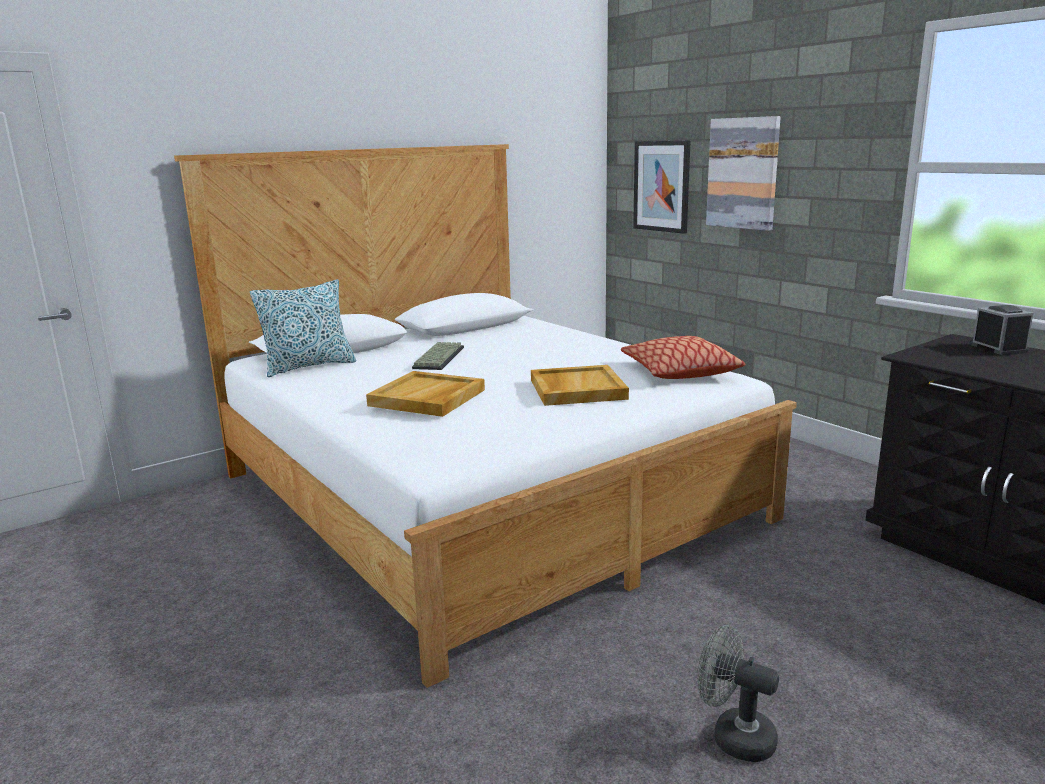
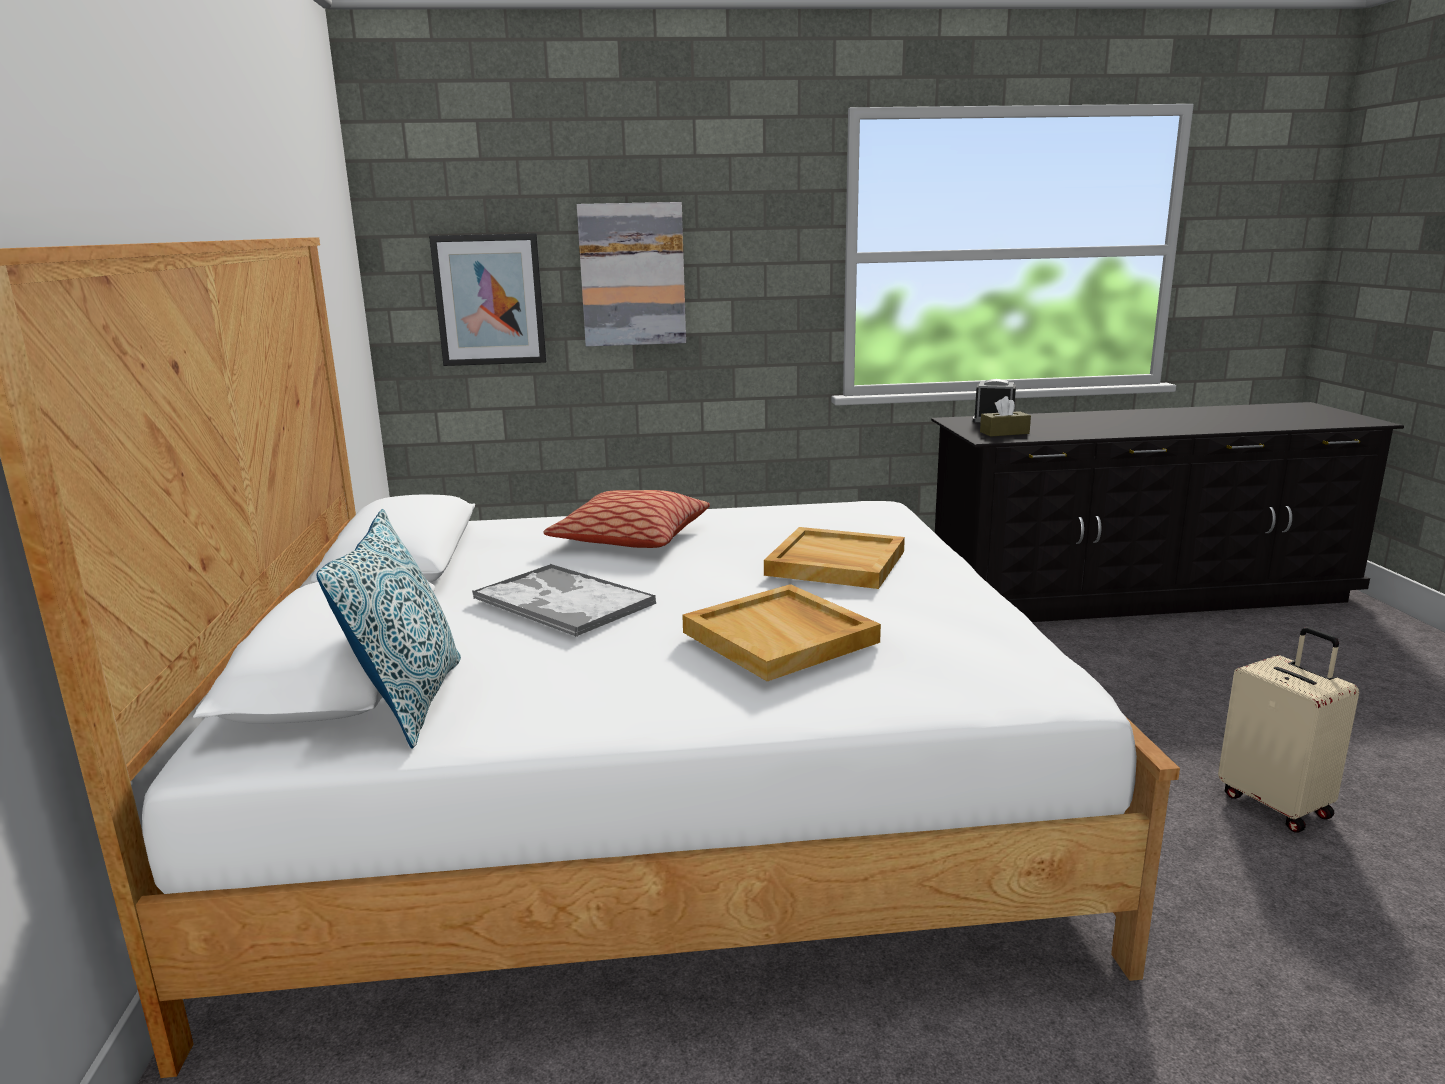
camera: 60 degrees left, 0 degrees up
(438, 357) = (562, 601): keyboard -> tray
(679, 371) = (830, 515): pillow -> pillow (630, 538)
(734, 736) = (1276, 804): grey fan -> beige suitcase
(950, 357) = (1004, 433): none -> brown tissue box

